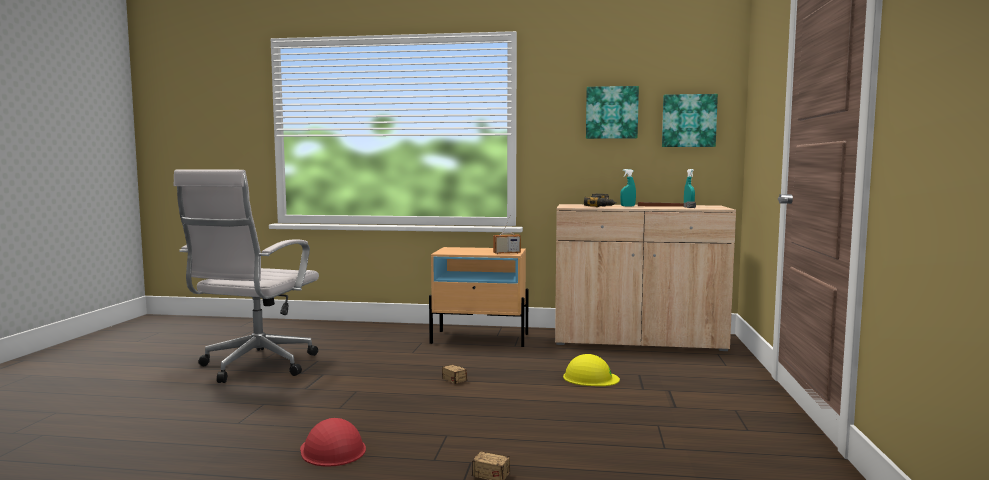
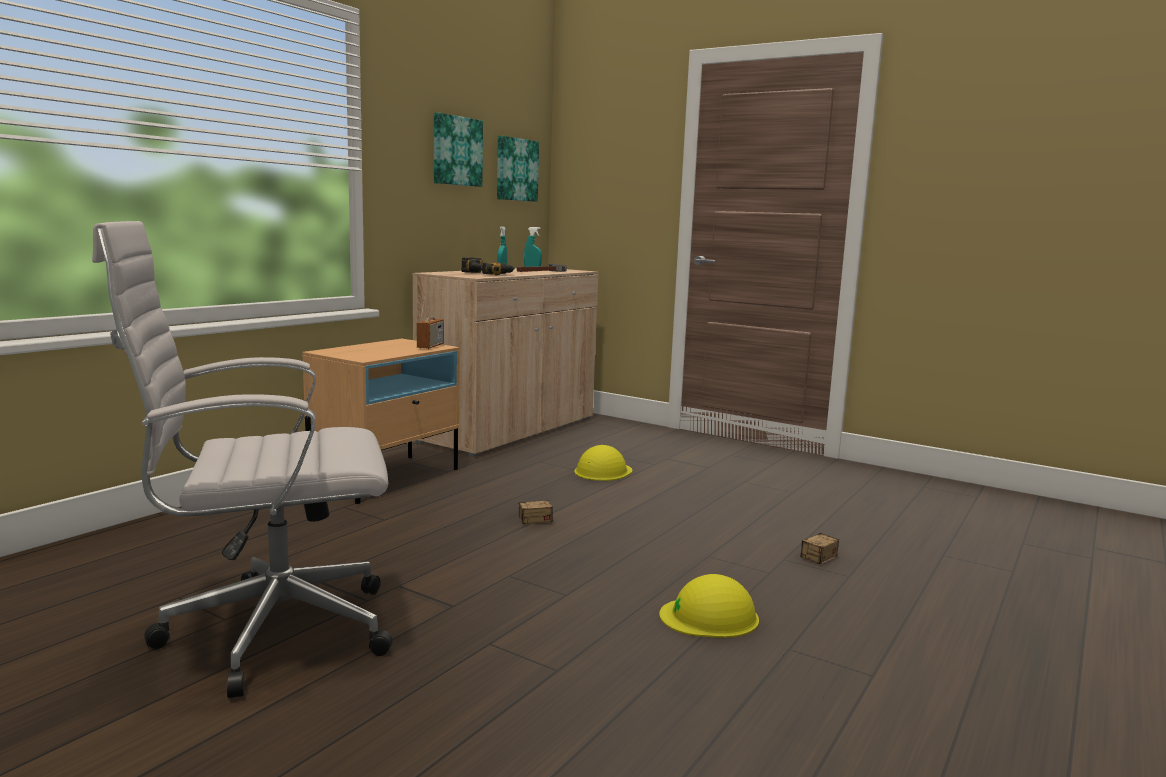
camera: 65 degrees left, 5 degrees up
(255, 367) = (267, 633): white office chair -> white office chair turned 120 degrees clockwise
(332, 450) = (710, 617): red hard hat -> yellow hard hat

